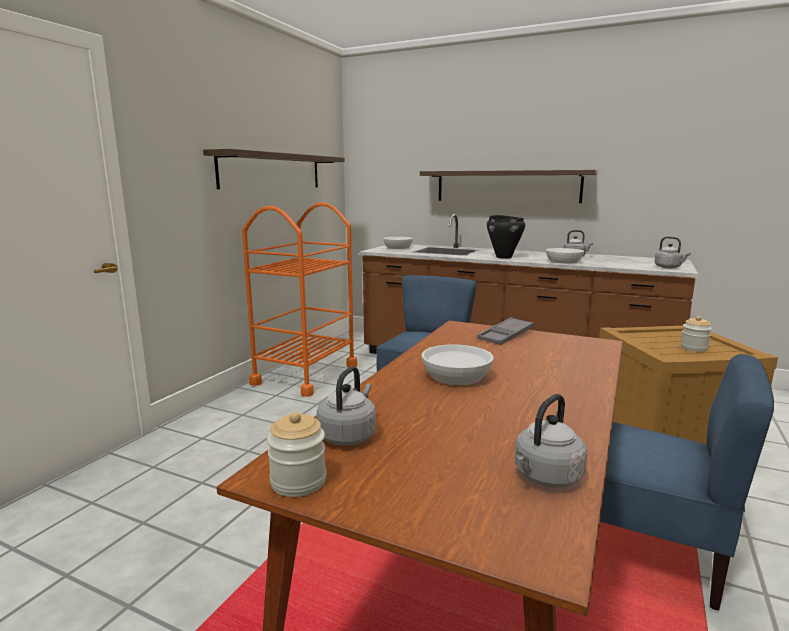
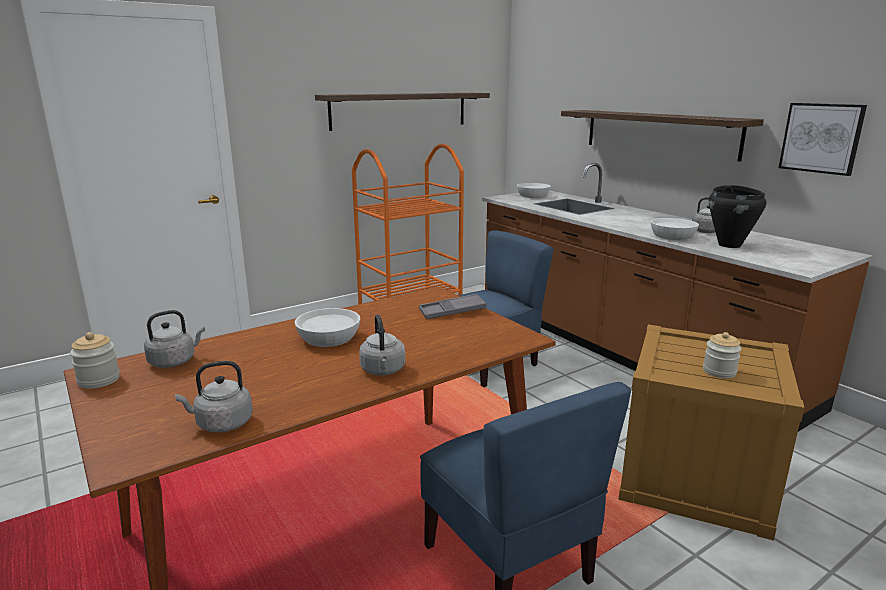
camera: 30 degrees right, 5 degrees up
(504, 257) = (616, 222): black cooking pot -> black cooking pot (729, 245)
(643, 181) = (821, 138): none -> picture
(669, 267) = (794, 263): grey kettle -> grey kettle (383, 371)

